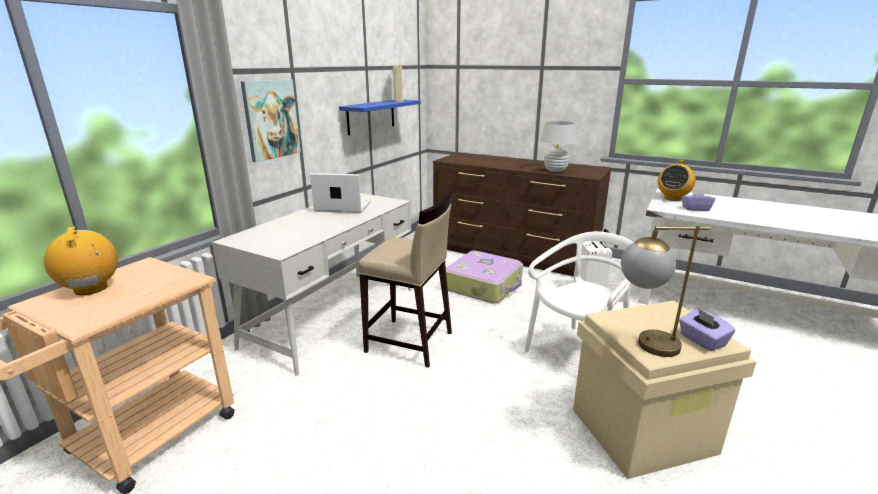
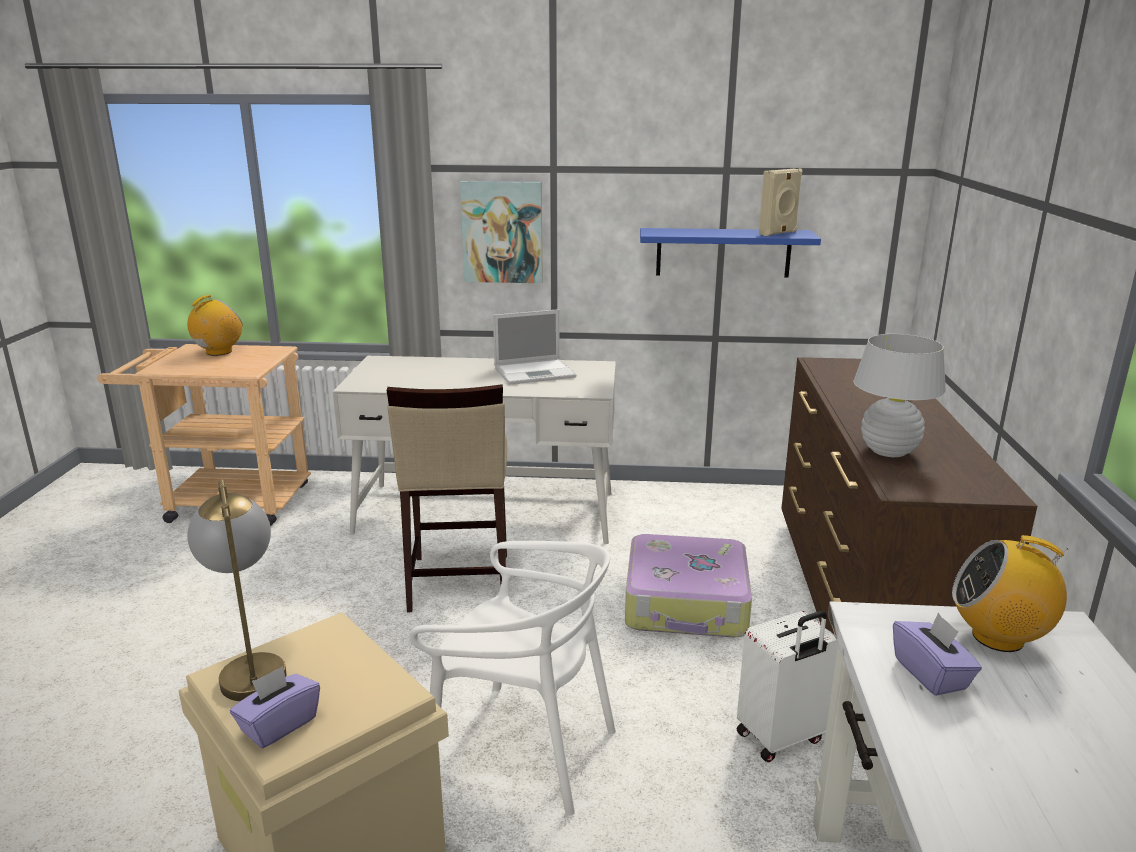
camera: 65 degrees right, 0 degrees up
(341, 207) = (536, 372): laptop -> laptop turned 90 degrees clockwise

